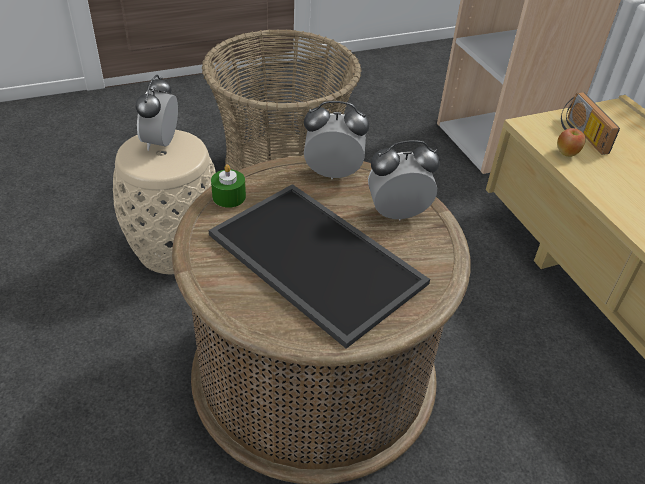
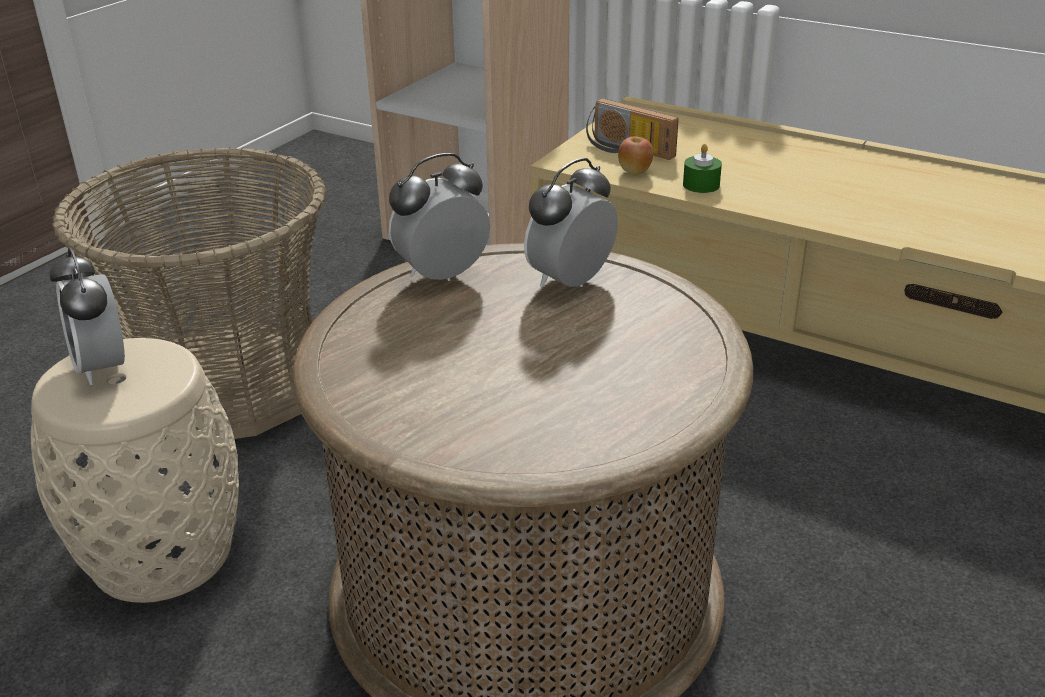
camera: 35 degrees left, 10 degrees down
(229, 196) = (341, 356): green candle -> green candle (701, 185)
(312, 259) = (538, 368): tray -> none

